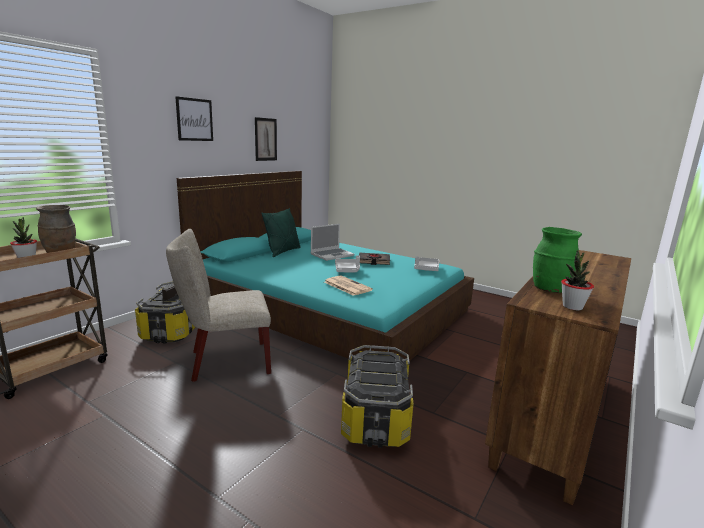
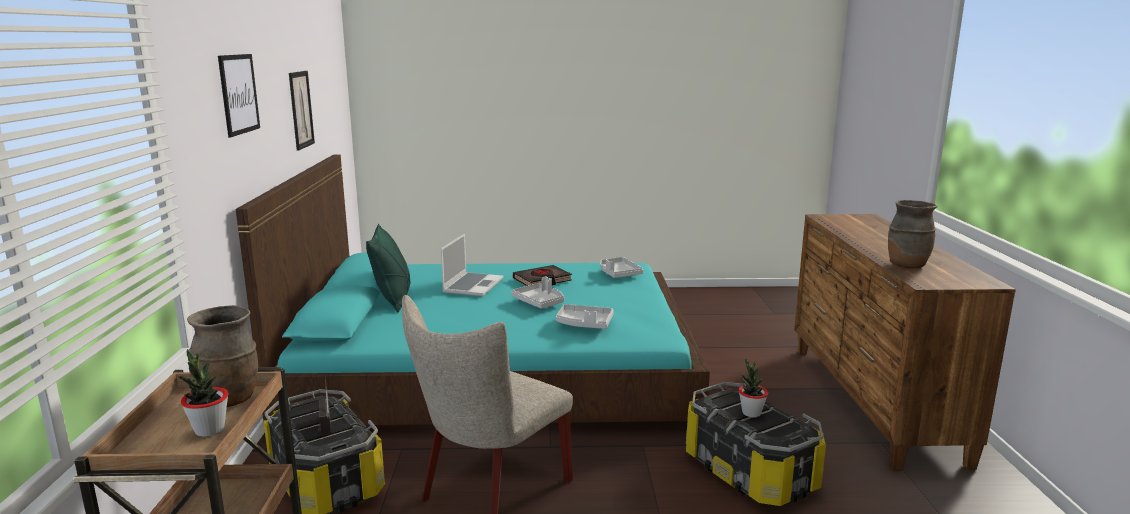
camera: 35 degrees left, 0 degrees up
(346, 286) = (584, 324): newspaper -> grey tray
(550, 289) = (906, 265): green vase -> brown vase
(572, 307) = (954, 277): potted plant -> potted plant (751, 413)

